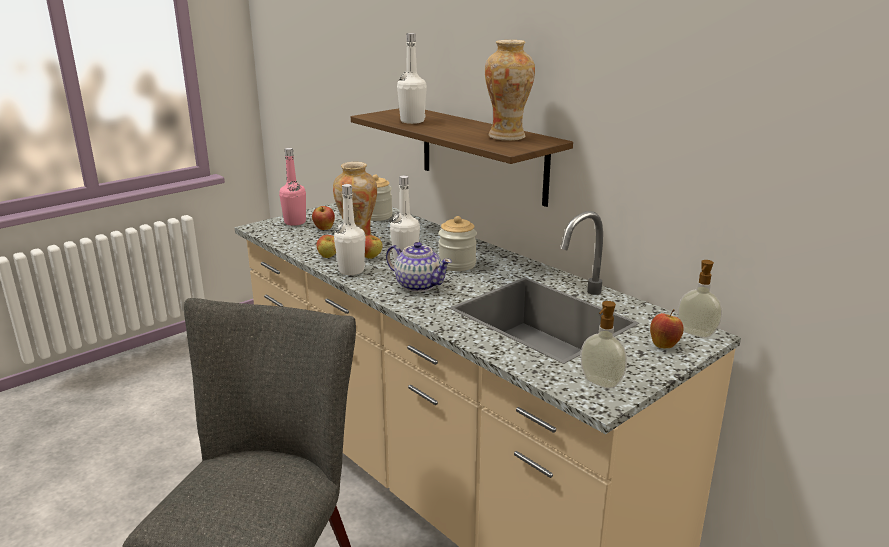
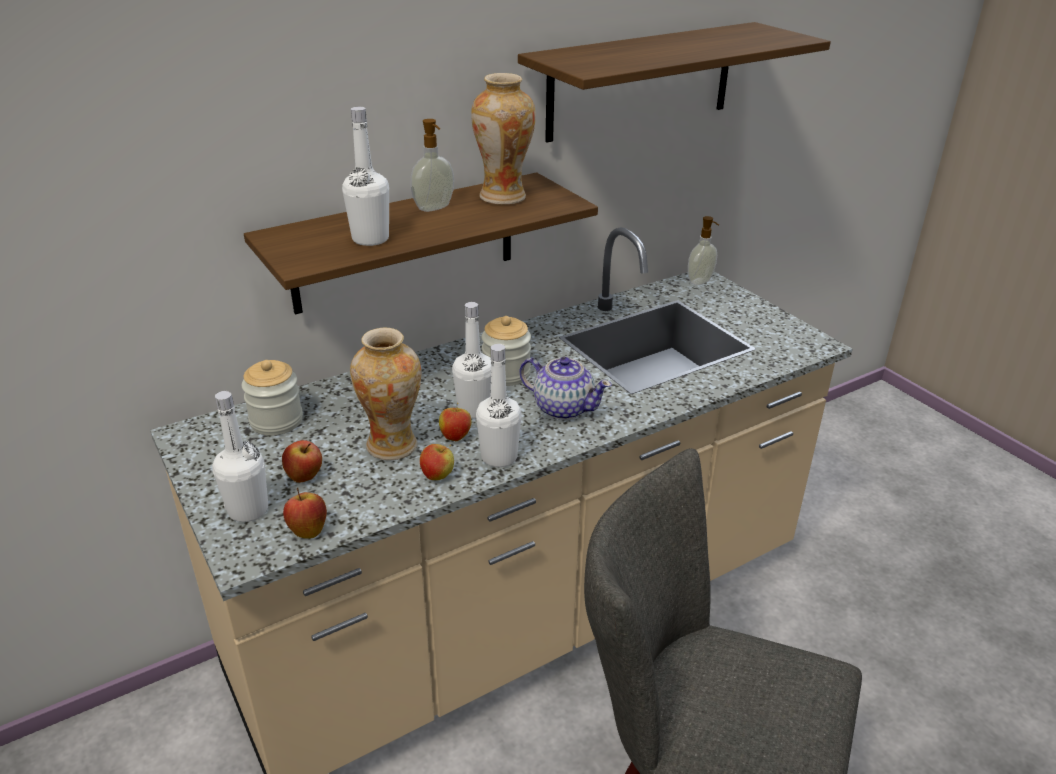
camera: 80 degrees left, 10 degrees up
(295, 222) = (248, 510): pink bottle -> white bottle
(418, 285) = (563, 407): teapot -> teapot turned 75 degrees clockwise
(600, 383) = (789, 338): soap dispenser -> soap dispenser (434, 208)
(664, 344) = (720, 298): apple -> apple (308, 530)
(677, 90) = (641, 81): none -> shelf

